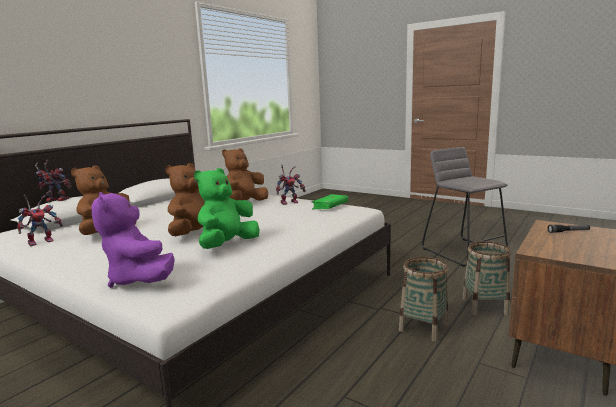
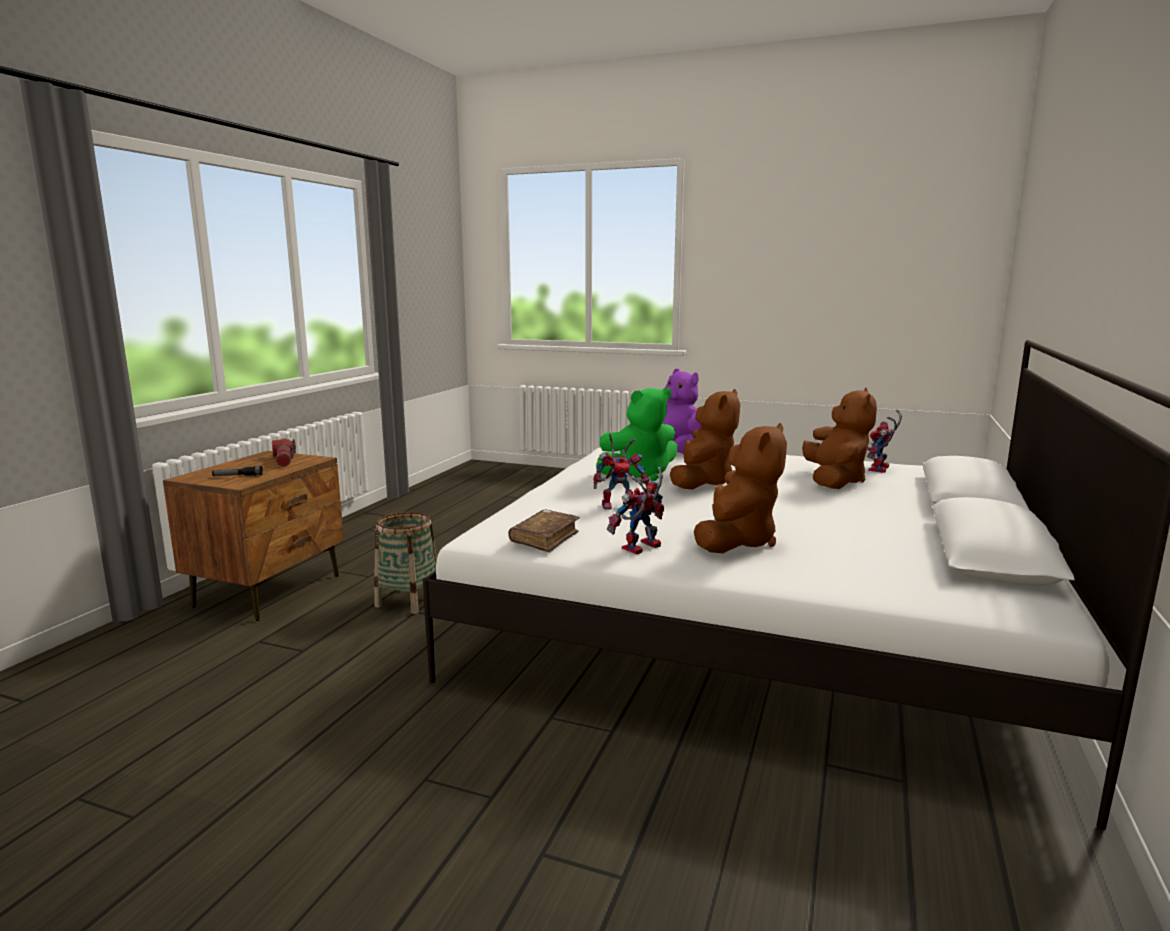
camera: 165 degrees right, 0 degrees up
(54, 200) = (980, 459): toy robot -> toy robot (620, 505)
(227, 245) = (640, 474): green plush toy -> green plush toy turned 45 degrees clockwise
(330, 207) = (545, 539): green book -> brown book
(464, 252) = (190, 788): grey stool -> none
(485, 306) = (300, 633): basket -> none
(565, 250) = (284, 460): none -> flashlight

